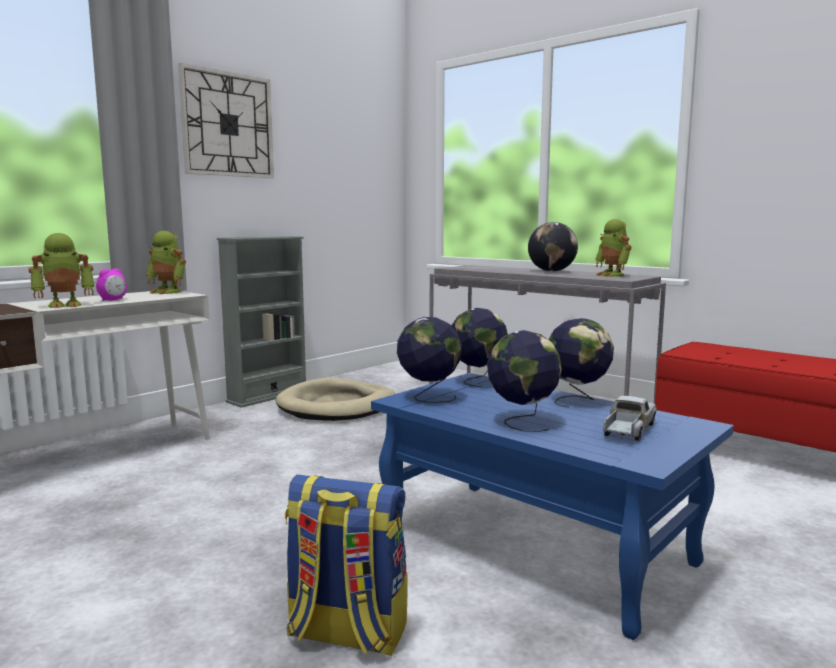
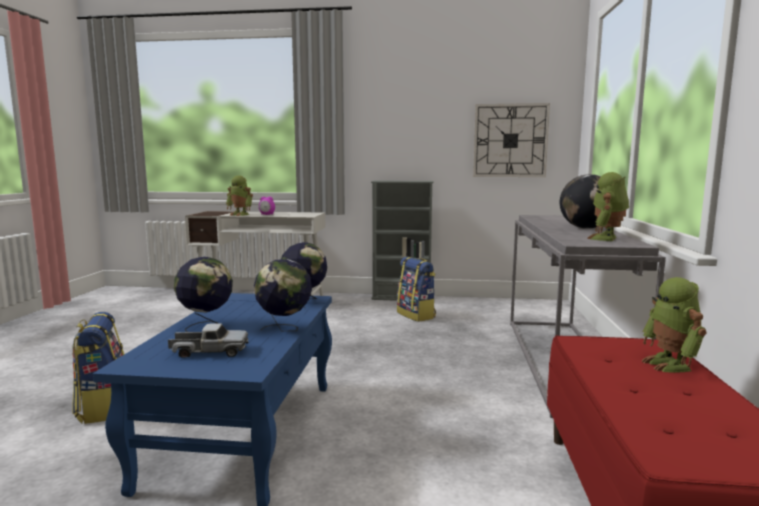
camera: 55 degrees right, 0 degrees up
(168, 292) = (312, 213): toy robot -> toy robot (670, 365)
(228, 124) = (389, 101): wall clock -> wall clock (510, 140)
(337, 406) = (416, 315): beige dog bed -> backpack
(428, 398) = (245, 300): globe -> none

